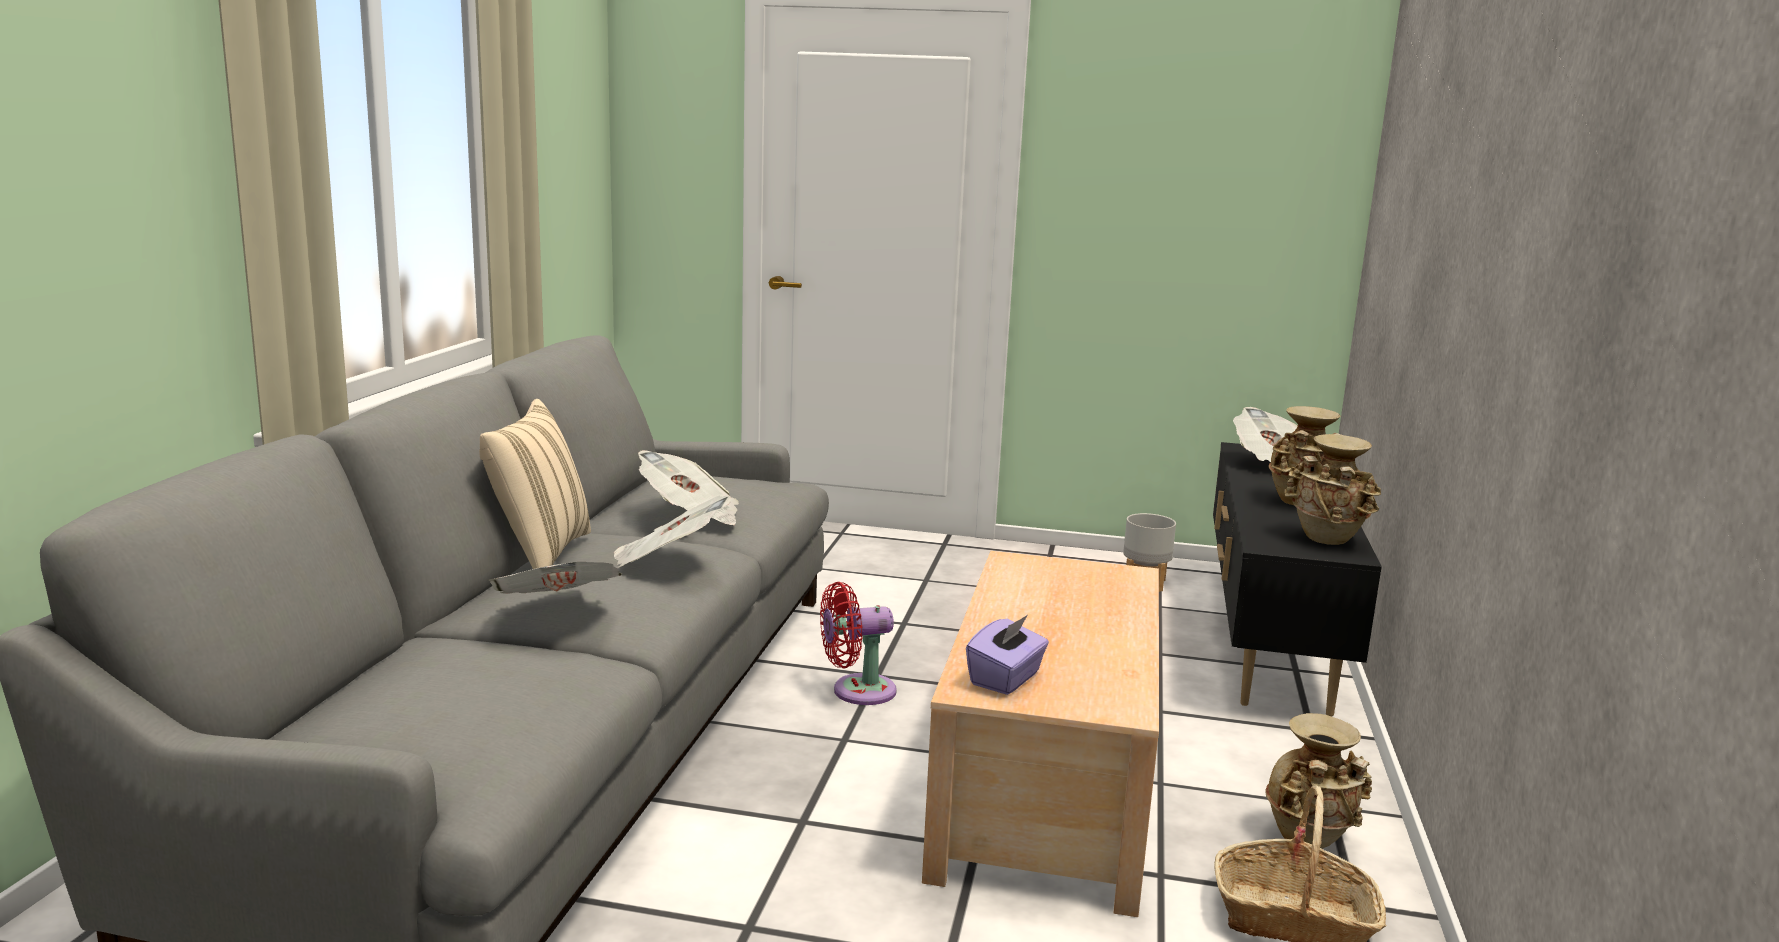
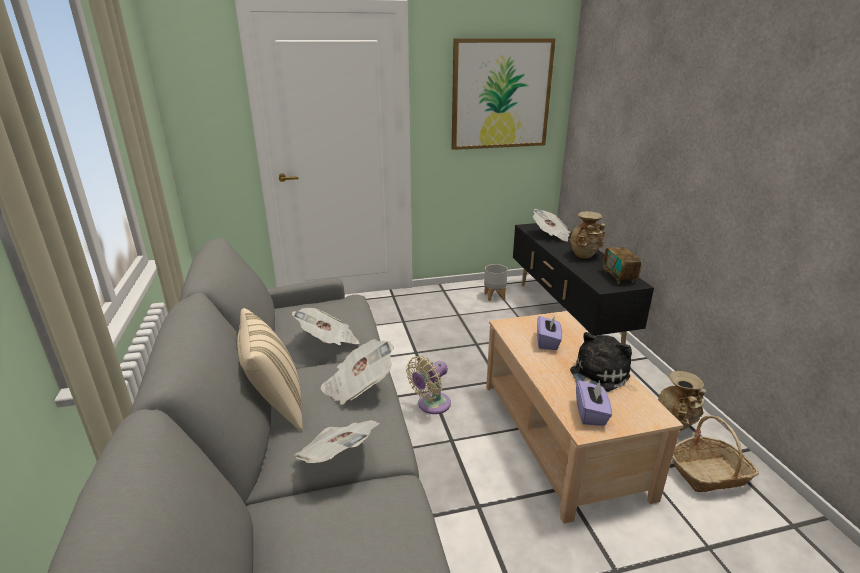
camera: 25 degrees left, 10 degrees up
(857, 691) = (431, 405): red fan -> beige fan
(1058, 593) = (547, 342): none -> purple tissue box
(1086, 646) = (596, 375): none -> plush toy
(1209, 170) = (501, 94): none -> picture
(1326, 540) = (619, 277): beige vase -> radio

